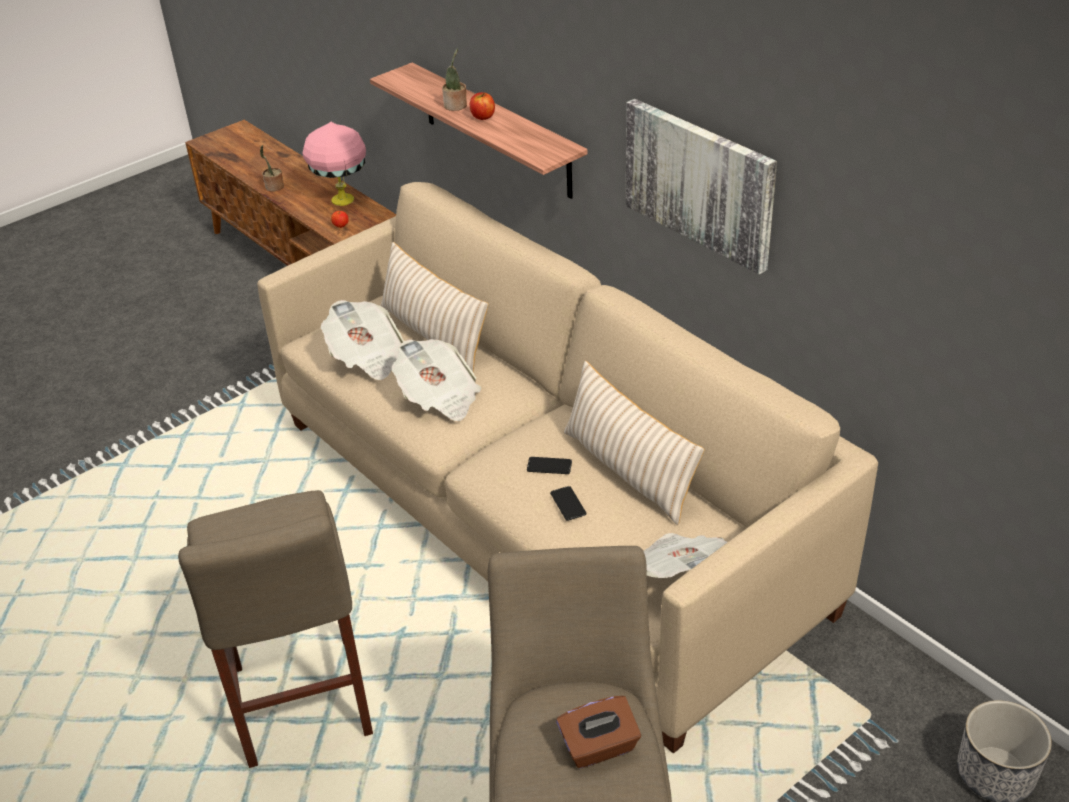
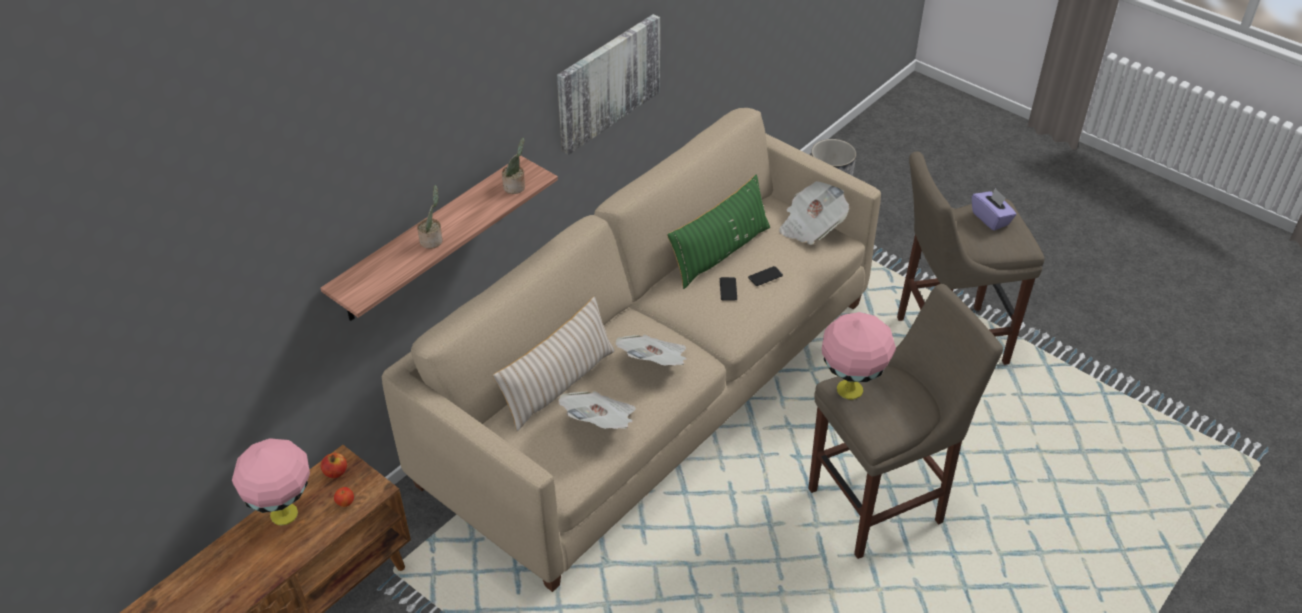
camera: 100 degrees left, 5 degrees up
(274, 187) = (239, 594): potted plant -> potted plant (516, 187)
(290, 510) = (851, 389): none -> pink table lamp
(483, 116) = (456, 220): apple -> apple (336, 472)
(599, 747) = (991, 219): brown tissue box -> purple tissue box
(628, 470) = (720, 253): beige pillow -> green pillow

